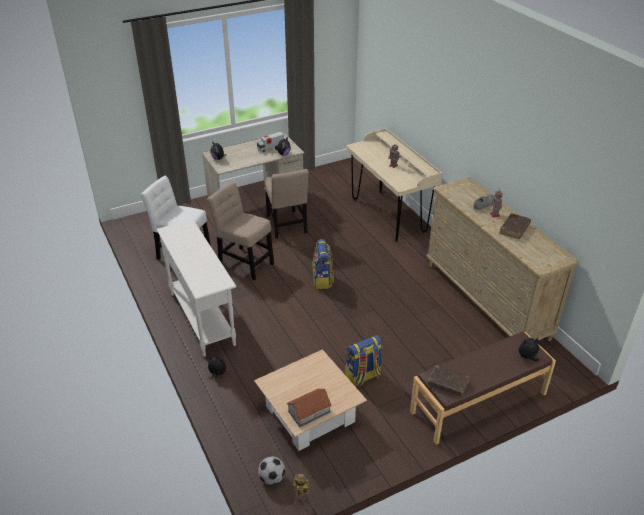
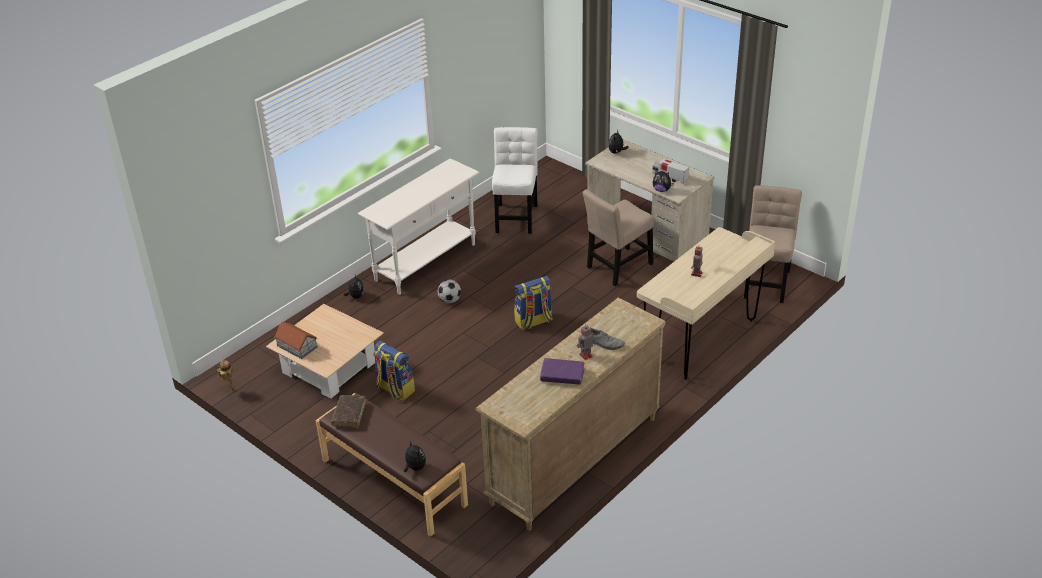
camera: 70 degrees right, 0 degrees up
(244, 262) = (529, 259): beige chair -> beige chair (766, 282)
(272, 478) = (247, 366): football -> football (450, 300)
(514, 229) = (562, 375): brown book -> purple book

